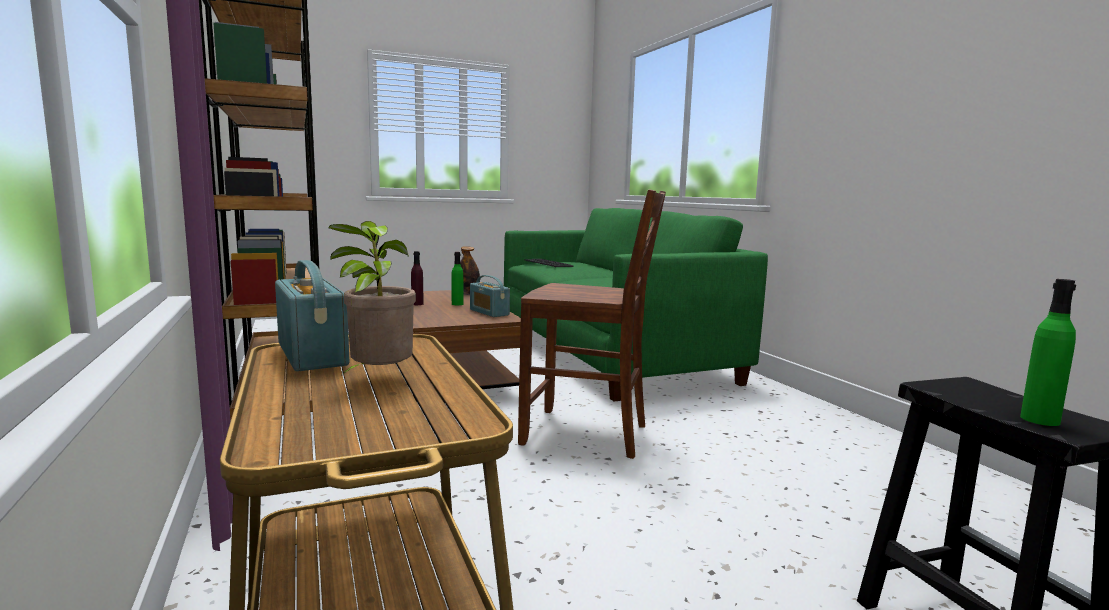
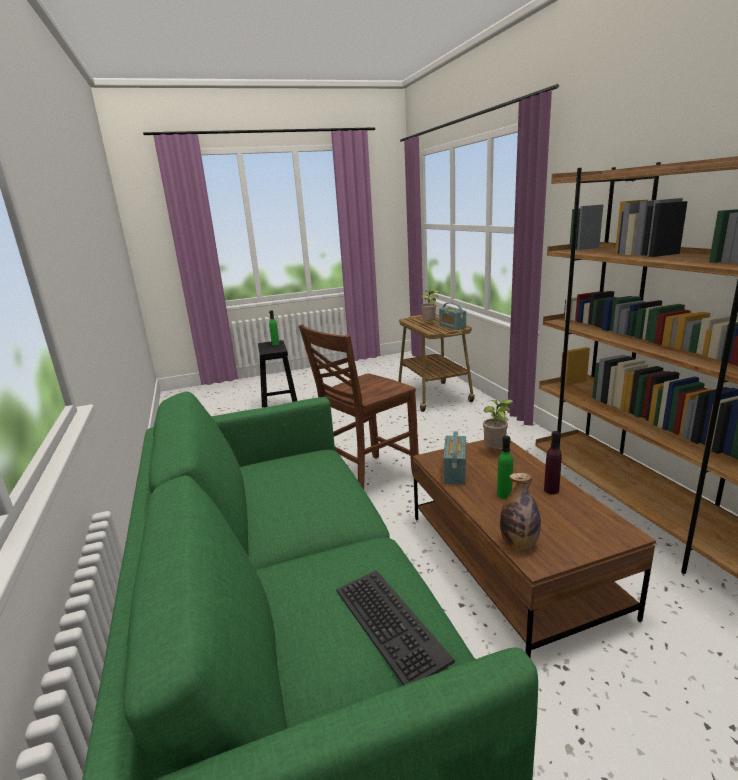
camera: 175 degrees left, 10 degrees up
(436, 319) = (496, 451): none -> potted plant
(489, 312) = (454, 472): radio -> radio turned 135 degrees counterclockwise
(587, 434) = (368, 480): brown chair -> brown chair turned 60 degrees counterclockwise

